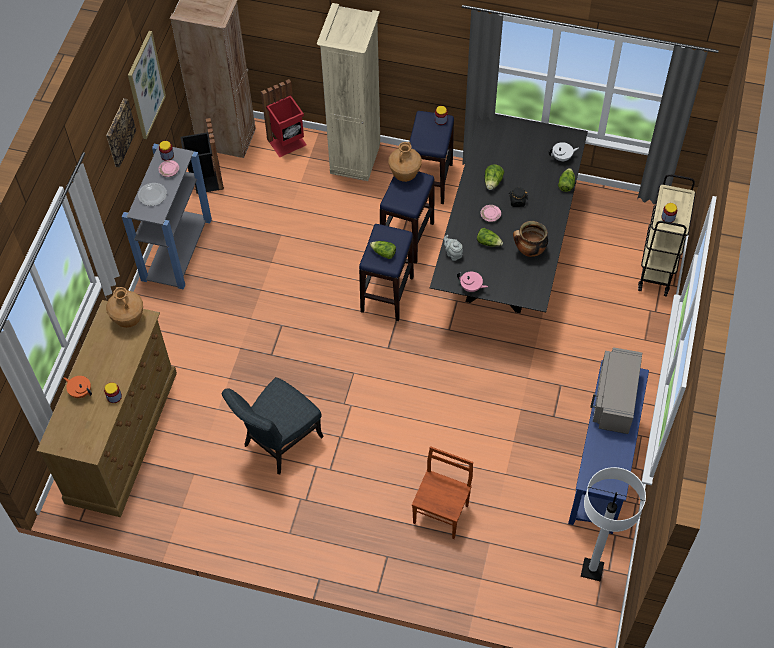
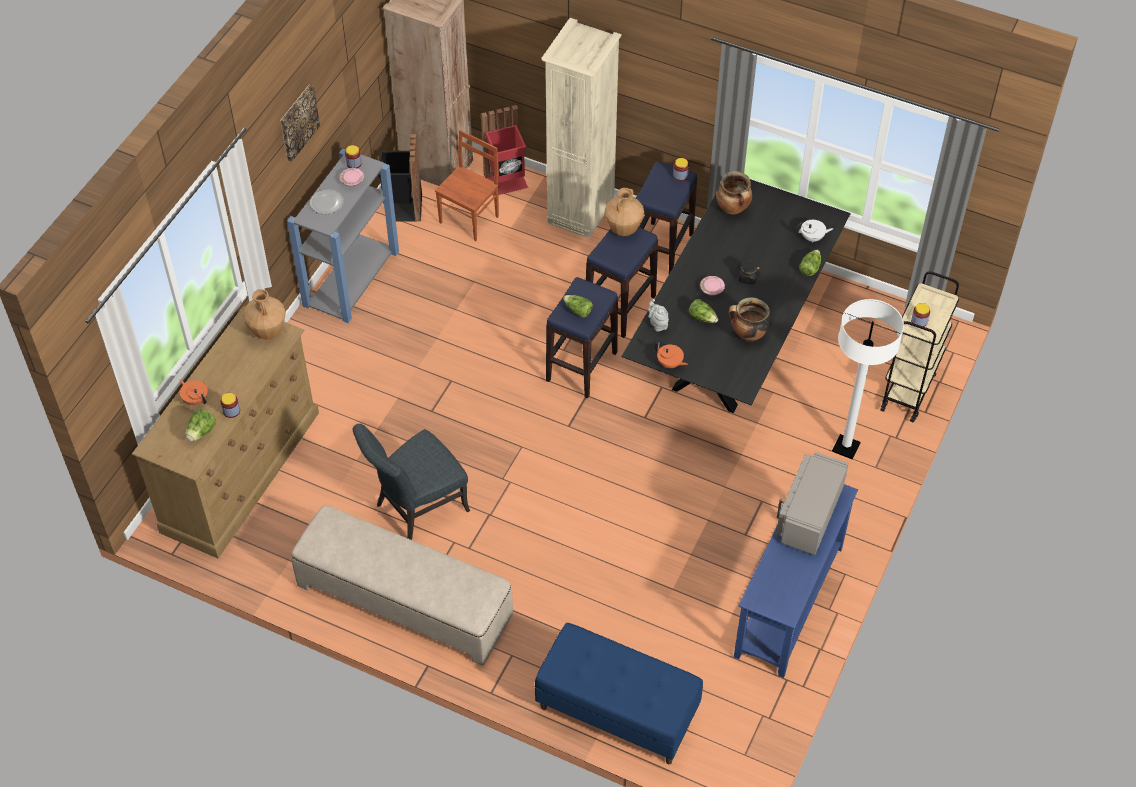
camera: 10 degrees right, 5 degrees down
(145, 85) = (340, 77): picture -> none
(285, 525) = (403, 600): none -> beige bench
(442, 513) = (587, 619): brown chair -> brown chair (470, 219)
(471, 287) = (670, 363): pink teapot -> orange teapot
(484, 588) = (616, 711): none -> blue bench
(491, 143) = (733, 209): none -> cooking pot
(492, 182) = (723, 253): lettuce -> lettuce (201, 432)
(592, 570) = (749, 713): white floor lamp -> white floor lamp (846, 447)

